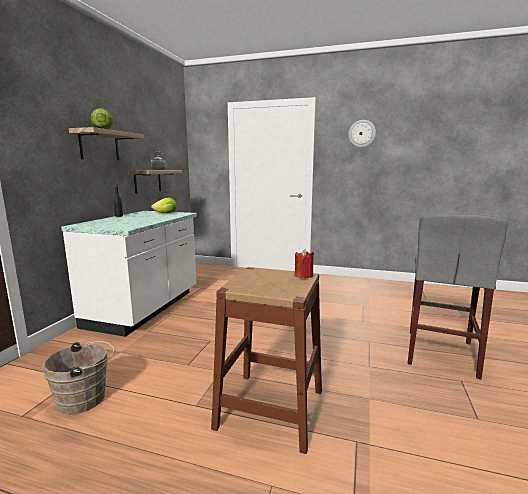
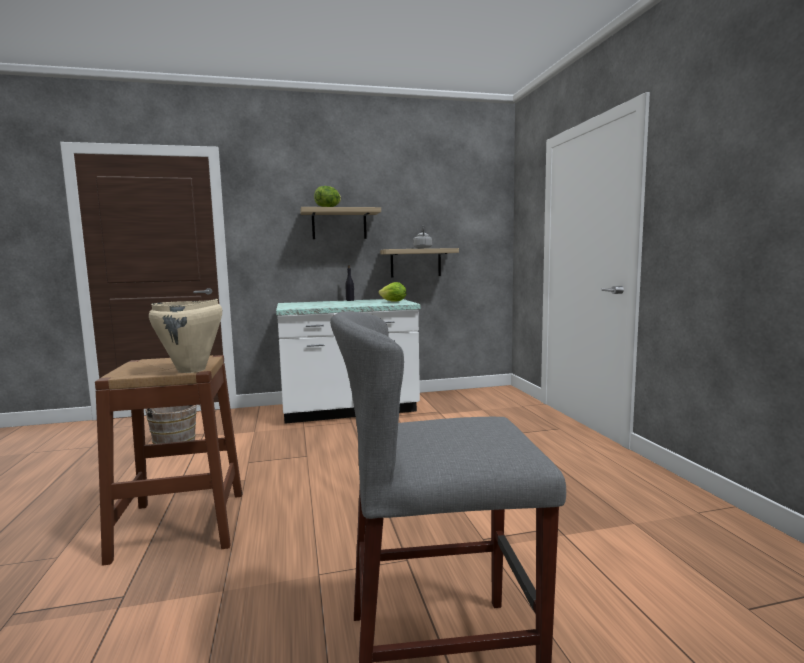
camera: 60 degrees right, 5 degrees down
(303, 275) = (192, 370): red candle -> beige cooking pot
(362, 133) = (725, 146): wall clock -> none

